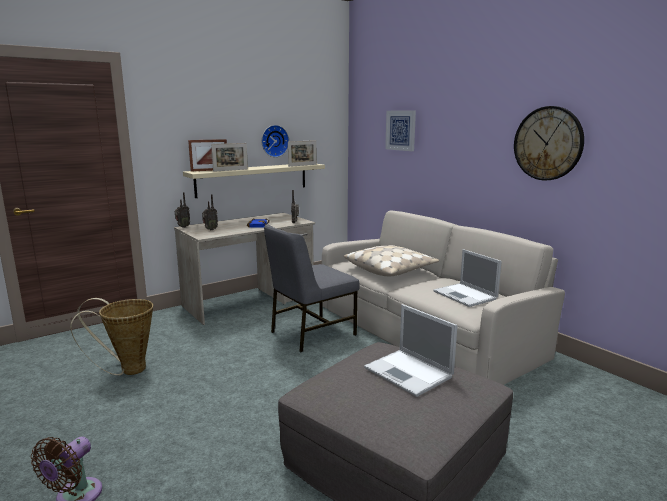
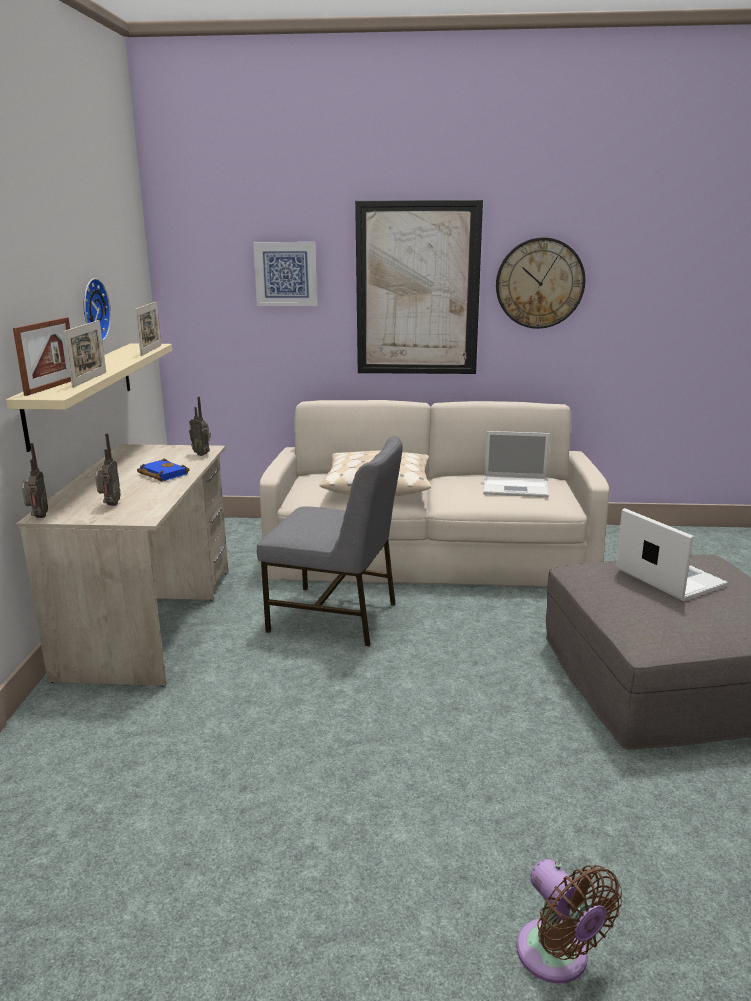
camera: 50 degrees left, 5 degrees up
(127, 370) = (216, 809): basket -> none
(311, 333) = (335, 617): grey chair -> grey chair turned 75 degrees counterclockwise
(409, 373) = (667, 577): laptop -> laptop turned 120 degrees counterclockwise
(466, 144) = (417, 290): none -> picture

